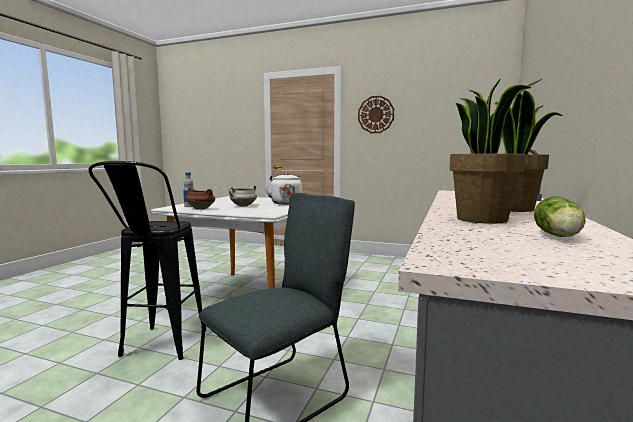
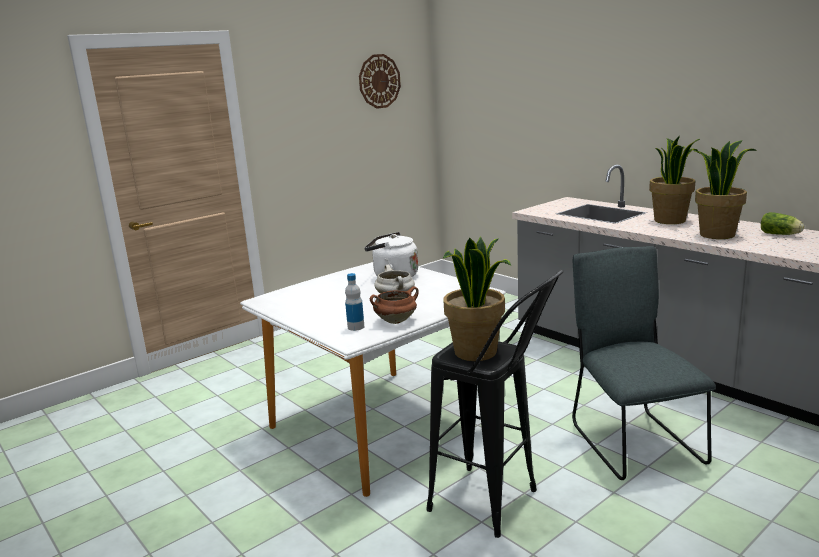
camera: 60 degrees left, 10 degrees up
(158, 225) = (476, 352): none -> potted plant
(376, 114) = (291, 110): wall clock -> wall clock (379, 81)

